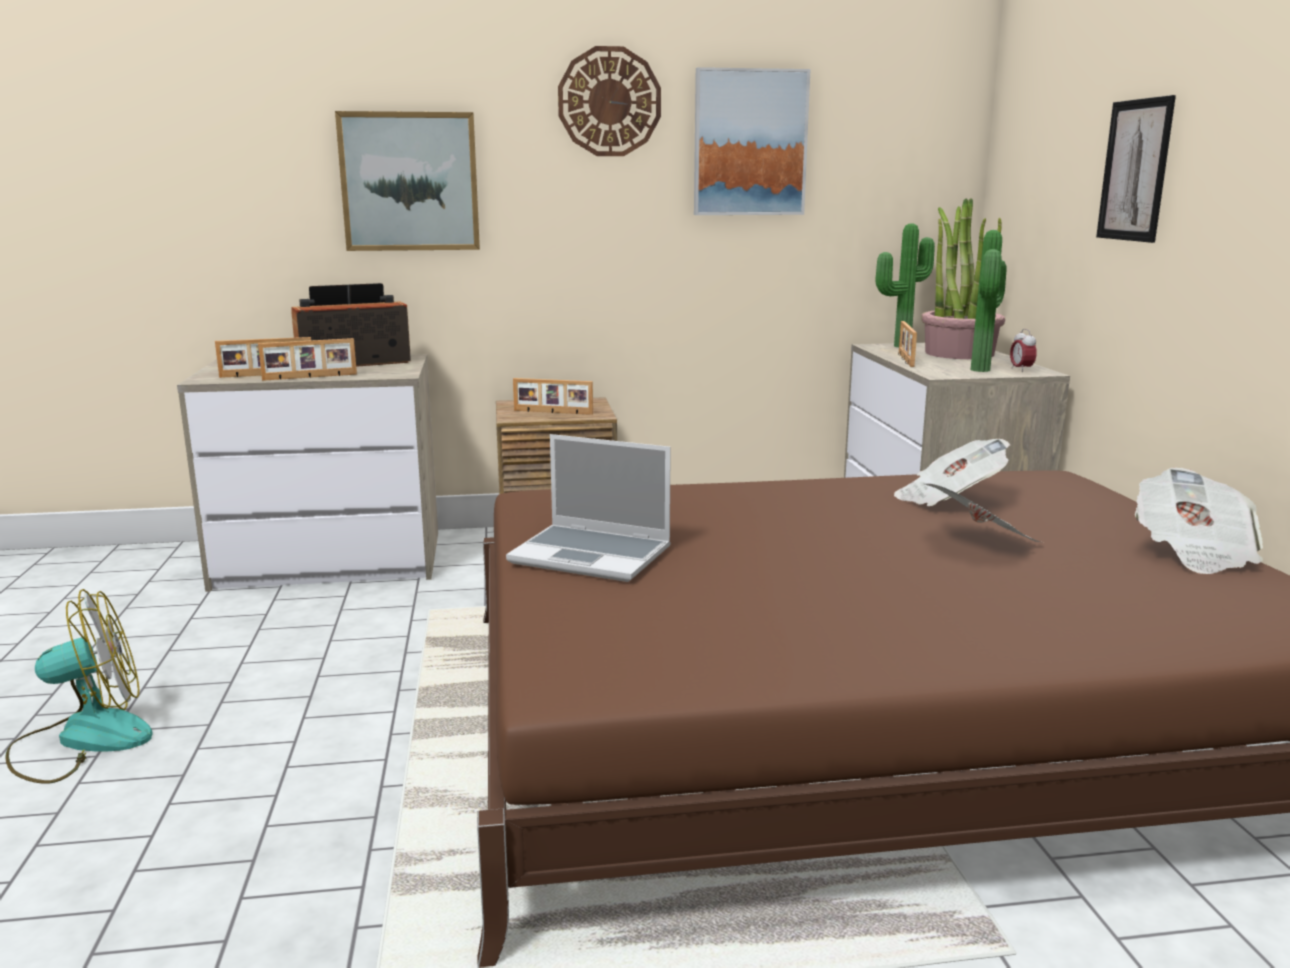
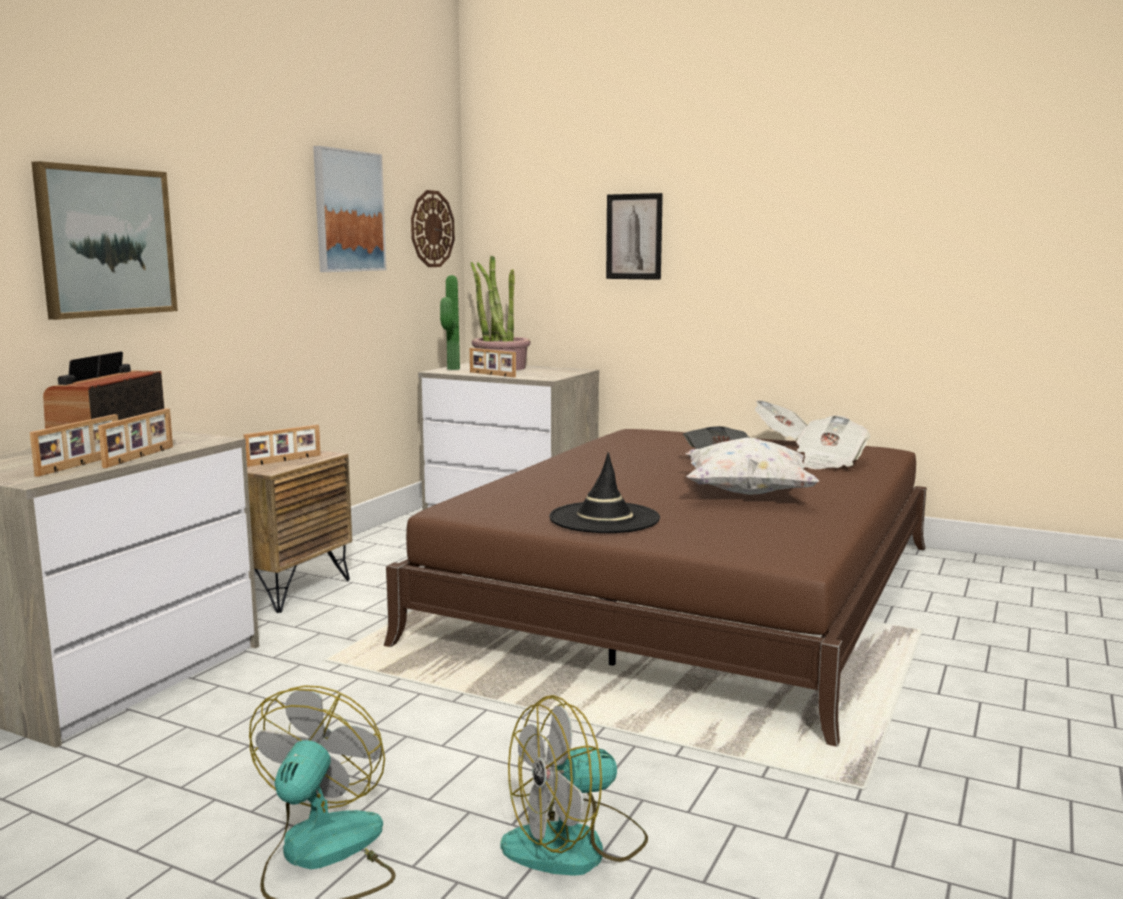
camera: 55 degrees left, 5 degrees down
(141, 850) = (576, 845): none -> fan
(593, 555) = (604, 518): laptop -> black hat
(609, 102) = (260, 170): wall clock -> wall clock (432, 229)
(844, 594) = (746, 494): none -> white pillow
(948, 499) = (641, 450): newspaper -> newspaper (829, 462)
(984, 370) = (554, 373): potted plant -> none
(1021, 370) = (568, 370): alarm clock -> none

